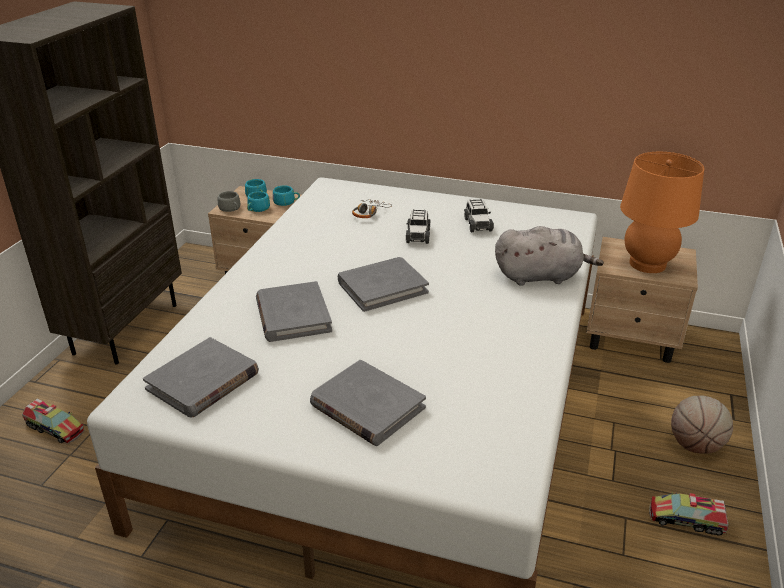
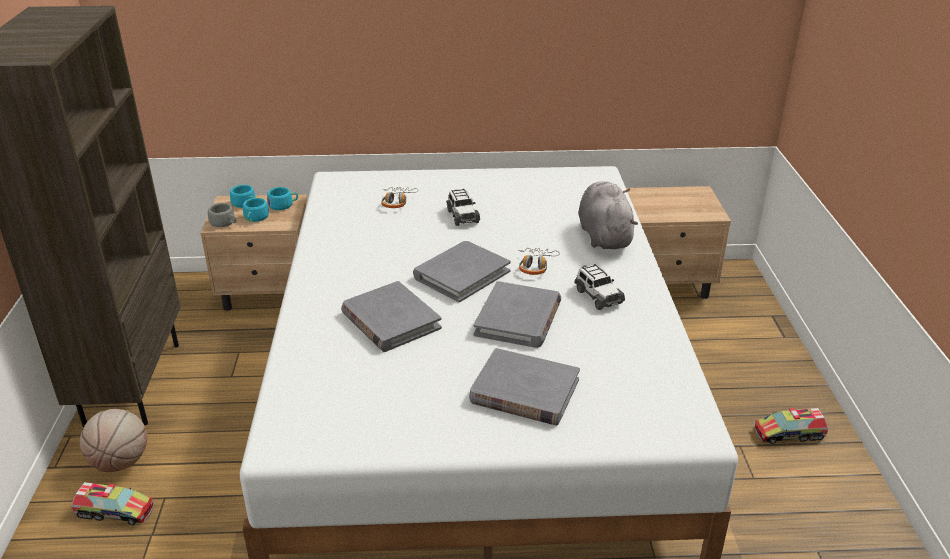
camera: 20 degrees left, 0 degrees up
(203, 381) = (343, 406): grey book -> grey book (518, 319)
(455, 292) = (535, 266): none -> headphones
(477, 224) = (513, 195): toy car -> toy car (598, 296)
(540, 276) = (604, 235): grey plush toy -> grey plush toy turned 75 degrees counterclockwise
(647, 264) = (677, 207): orange table lamp -> none
(695, 445) = (765, 367): basketball -> basketball (121, 462)

